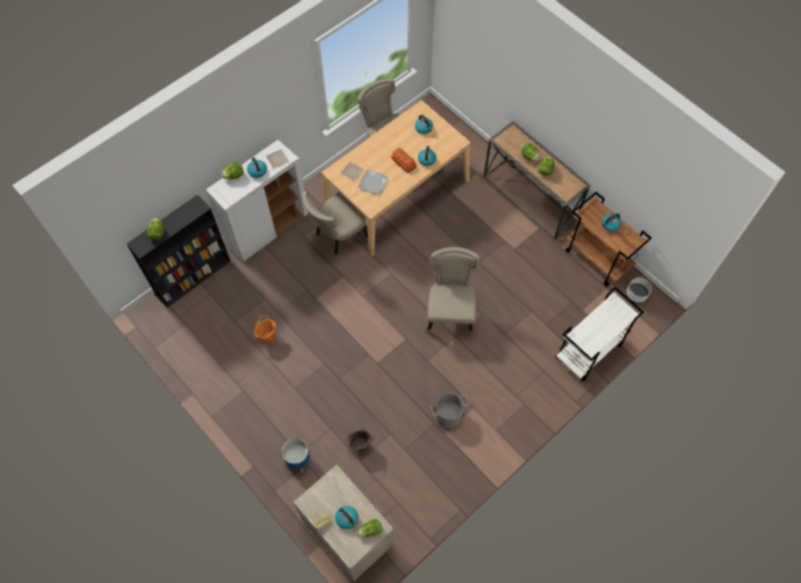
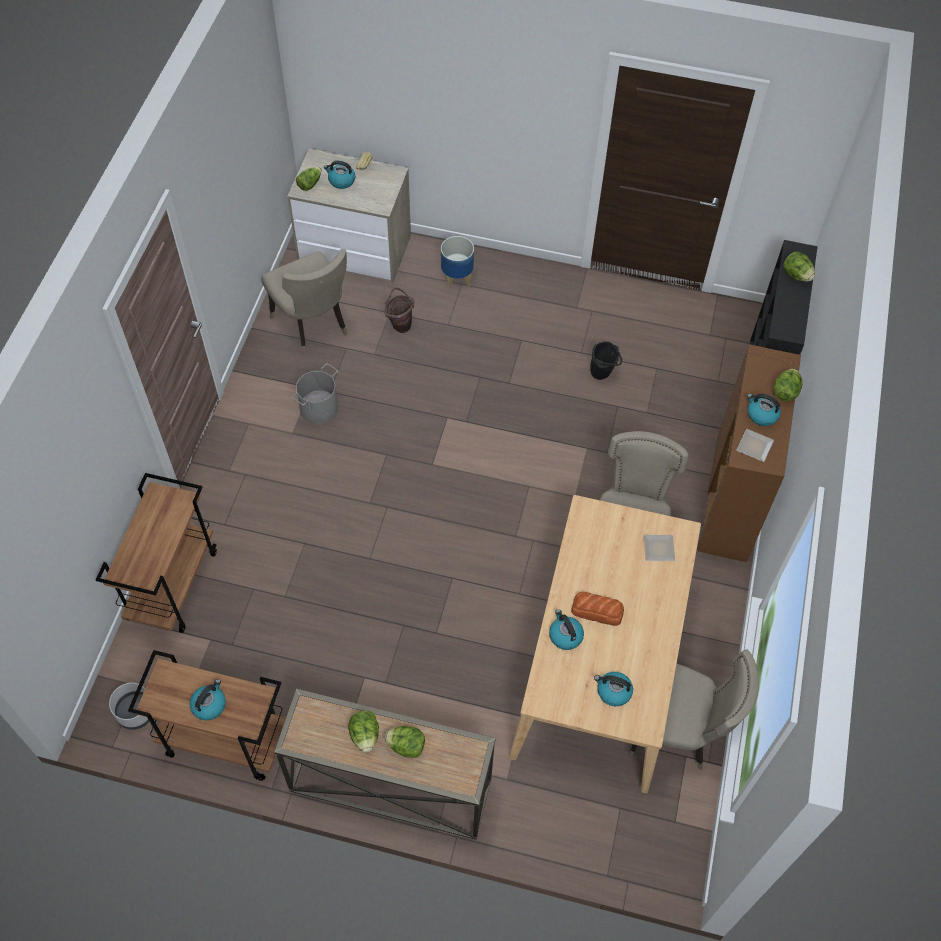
camera: 145 degrees right, 5 degrees down
(267, 228) = (731, 500): white cabinet -> brown cabinet
(268, 336) = (602, 374): orange bucket -> black bucket
(373, 183) = (613, 550): plate -> none
(450, 312) = (397, 529): beige chair -> beige chair (313, 326)
(588, 352) = (172, 584): white cart -> brown cart

